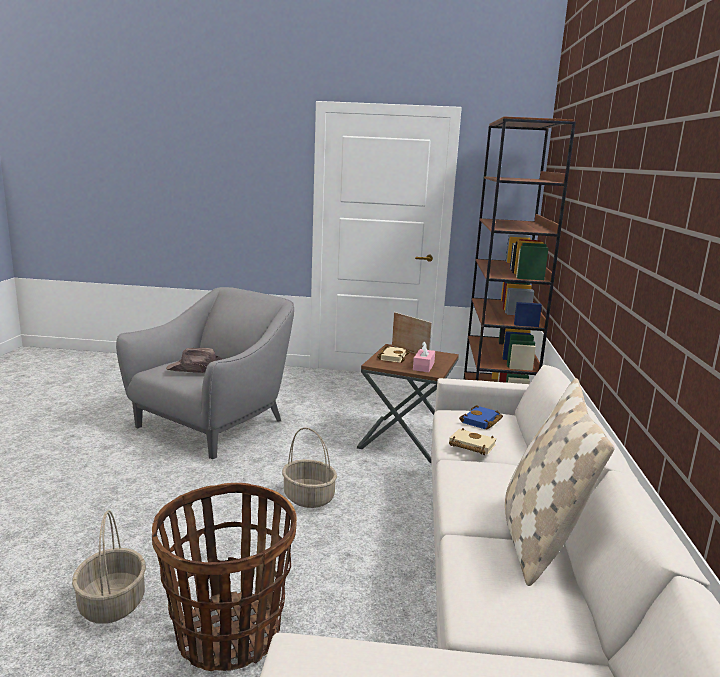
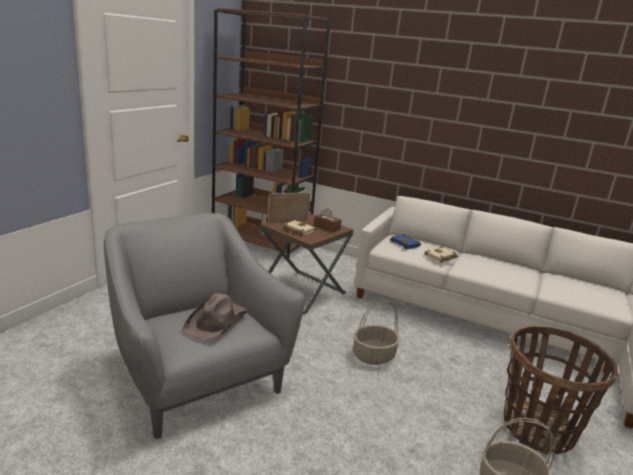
camera: 70 degrees left, 5 degrees up
(423, 366) = (327, 227): pink tissue box -> brown tissue box
(538, 537) = (545, 274): beige pillow -> none

